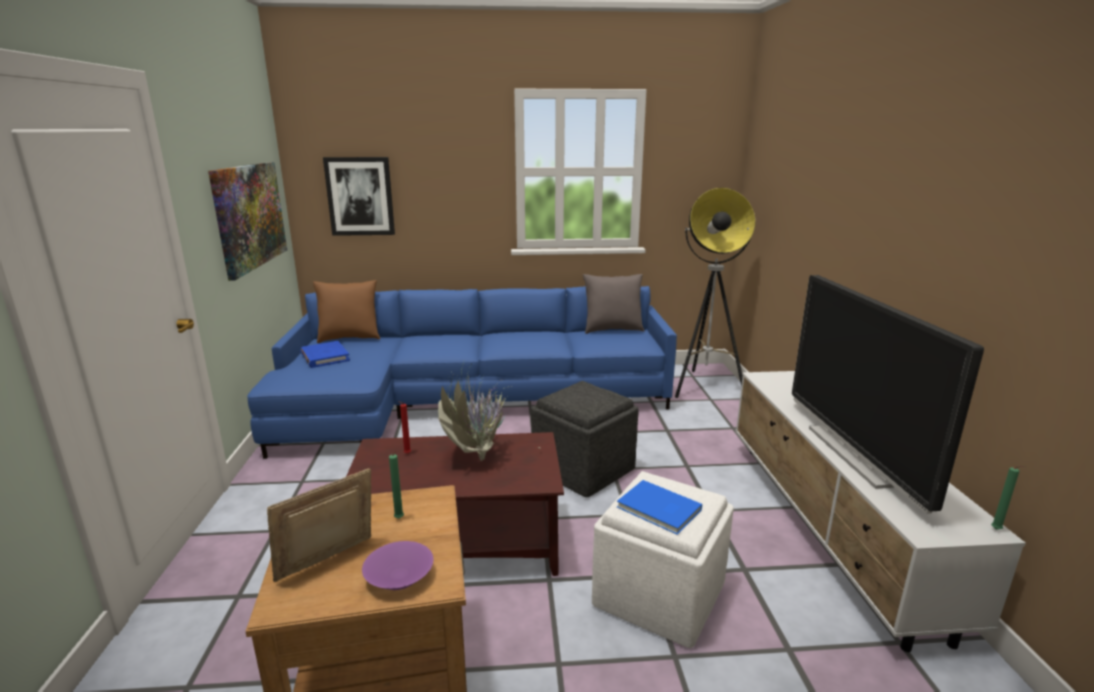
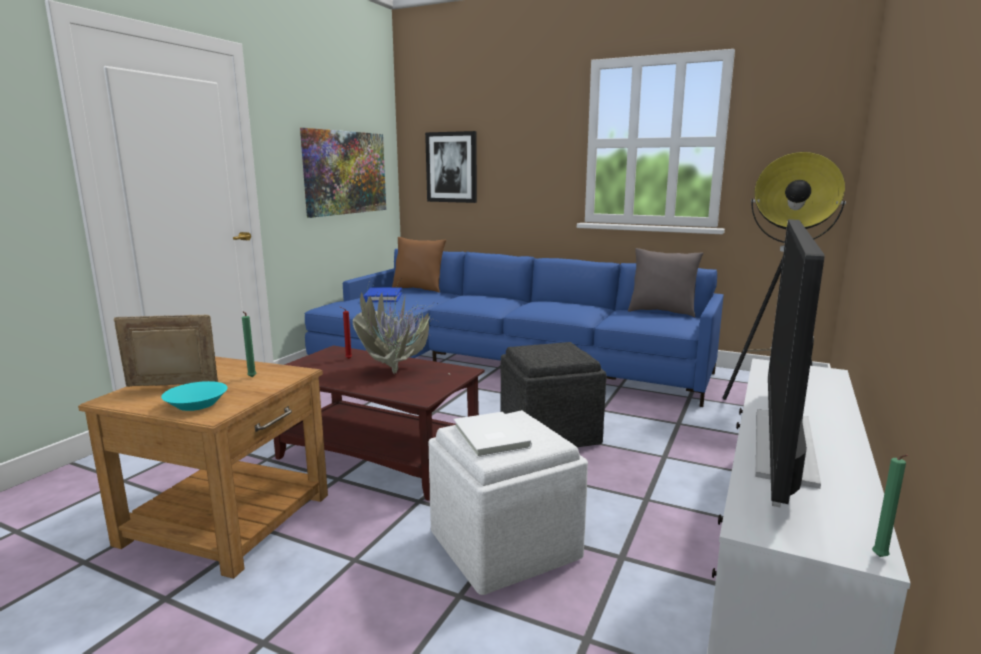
camera: 30 degrees right, 5 degrees down
(400, 576) = (197, 404): purple bowl -> turquoise bowl
(659, 510) = (489, 437): blue book -> white book

